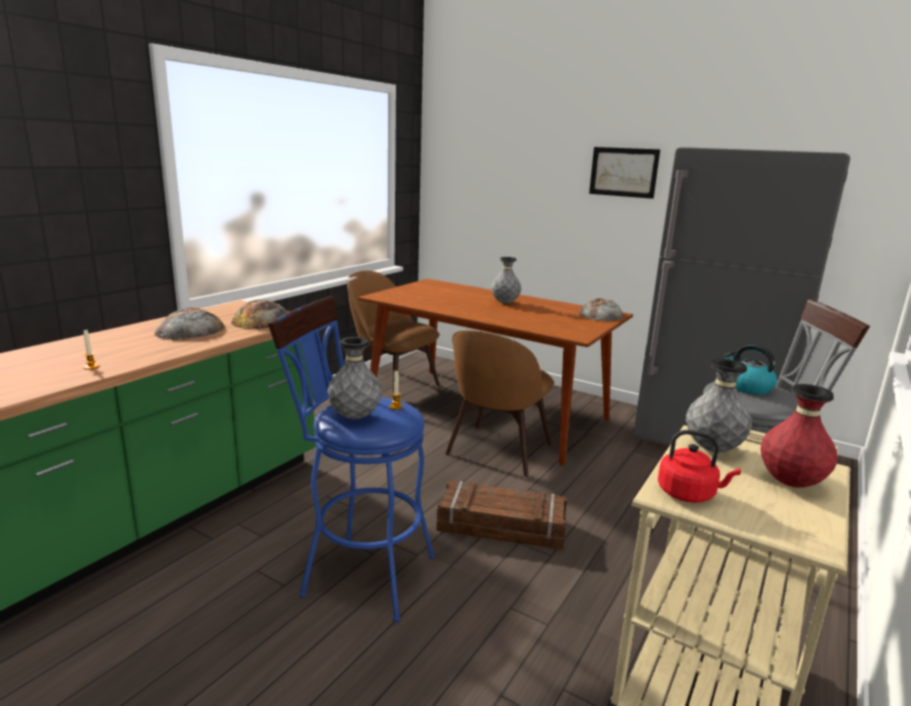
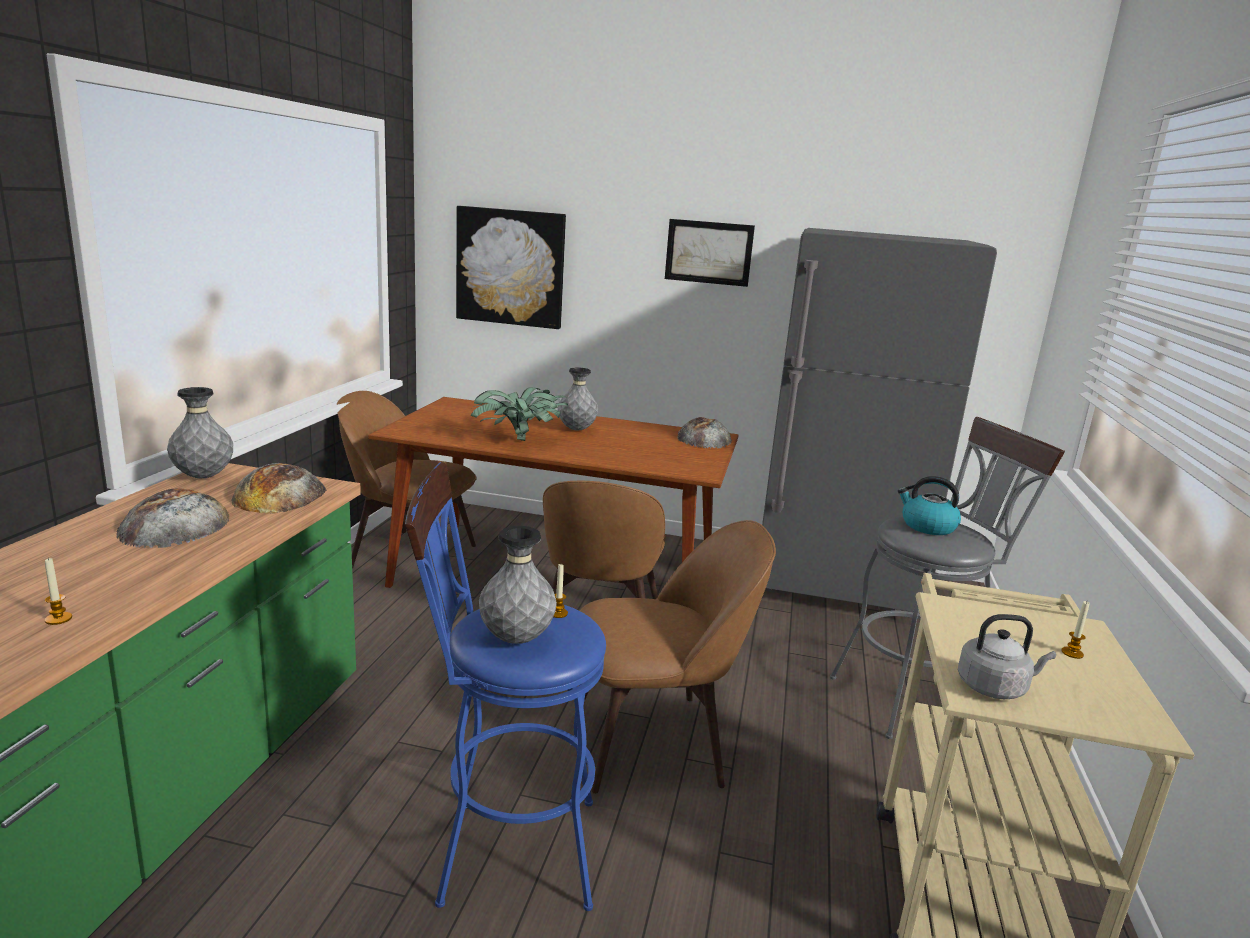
camera: 20 degrees left, 0 degrees up
(455, 306) = (517, 441): none -> potted plant
(481, 187) = (510, 267): none -> picture
(501, 526) = (655, 741): crate -> brown chair
(689, 494) = (995, 687): red kettle -> grey kettle
(712, 449) = (971, 621): grey vase -> grey vase (203, 477)
(790, 483) = (1072, 653): red vase -> candle

